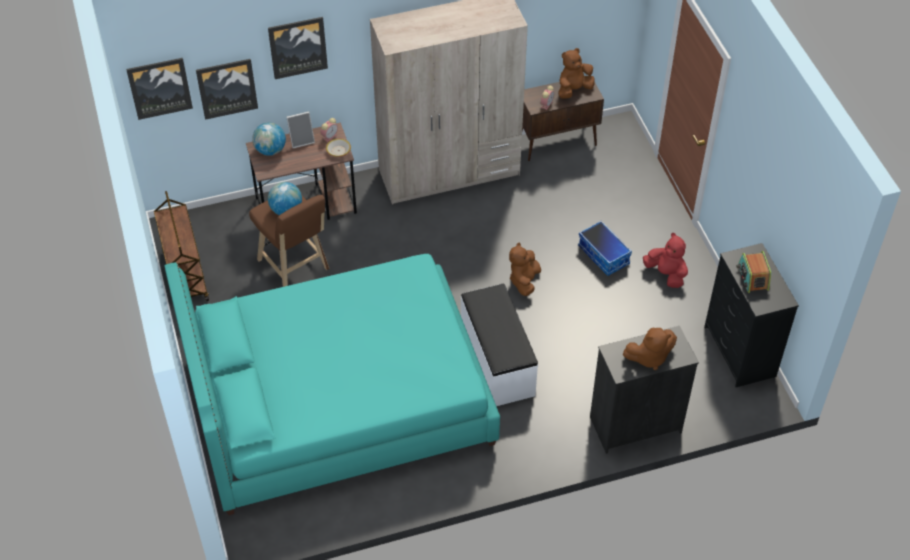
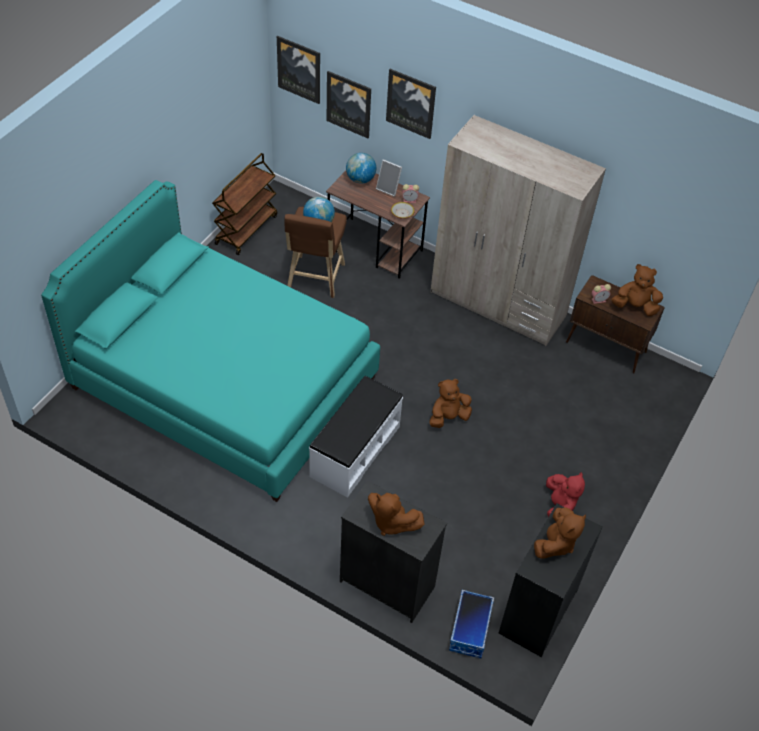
camera: 45 degrees right, 0 degrees up
(604, 255) = (531, 451): storage box -> storage box (470, 630)
(752, 277) = (555, 543): radio -> brown plush toy

